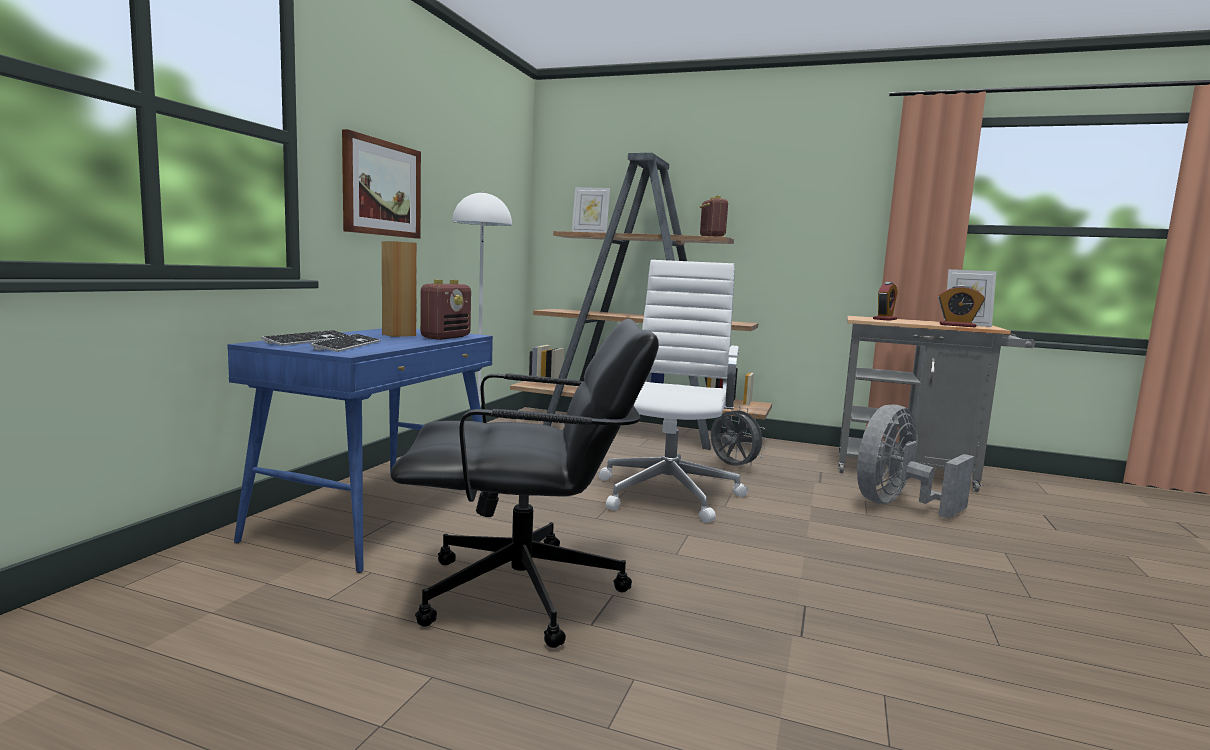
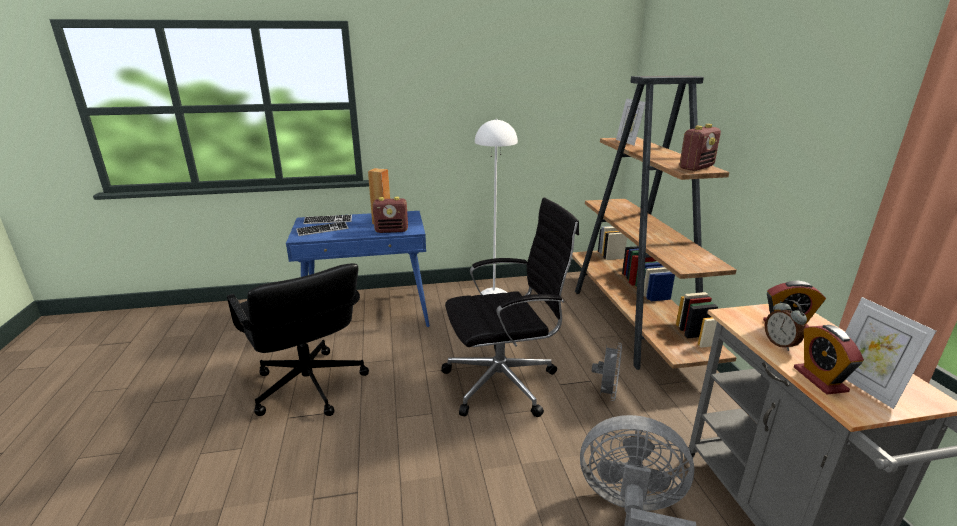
camera: 60 degrees right, 15 degrees up
(381, 188) = (430, 121): picture -> none
(669, 492) = (504, 382): white office chair -> black office chair
(909, 322) = (780, 344): none -> alarm clock

